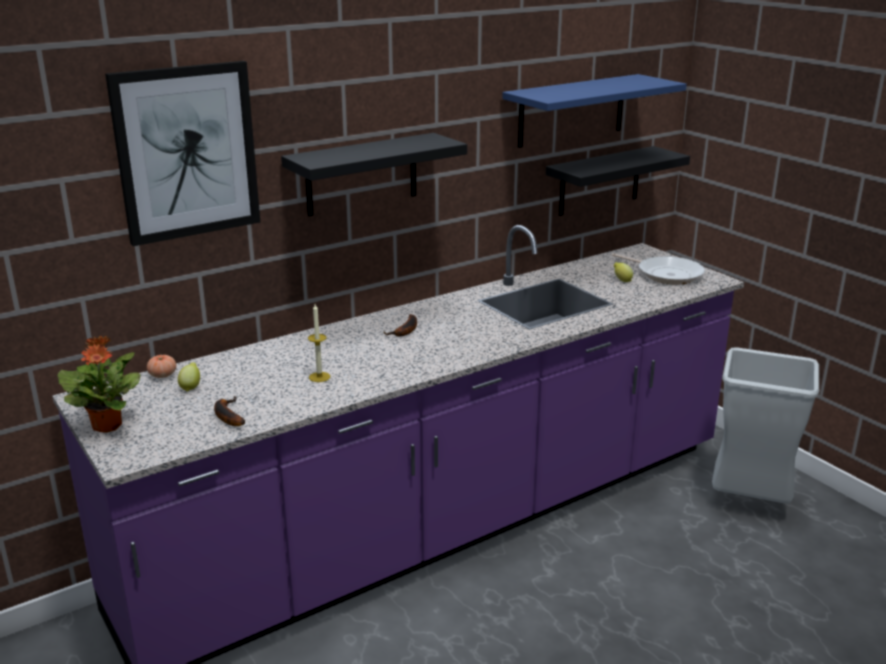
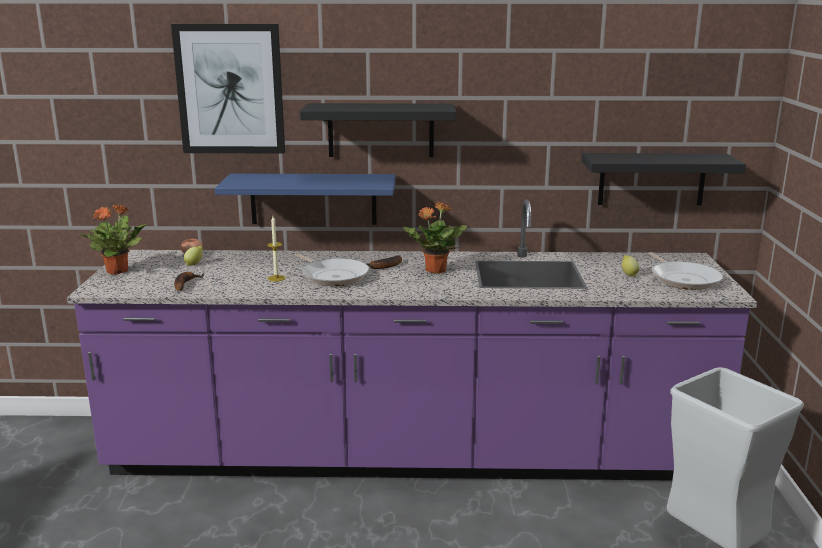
camera: 35 degrees right, 5 degrees down
(374, 356) = (333, 276): none -> frying pan
(460, 322) = (435, 270): none -> potted plant
(572, 110) = (615, 103): blue shelf -> blue shelf (313, 199)

